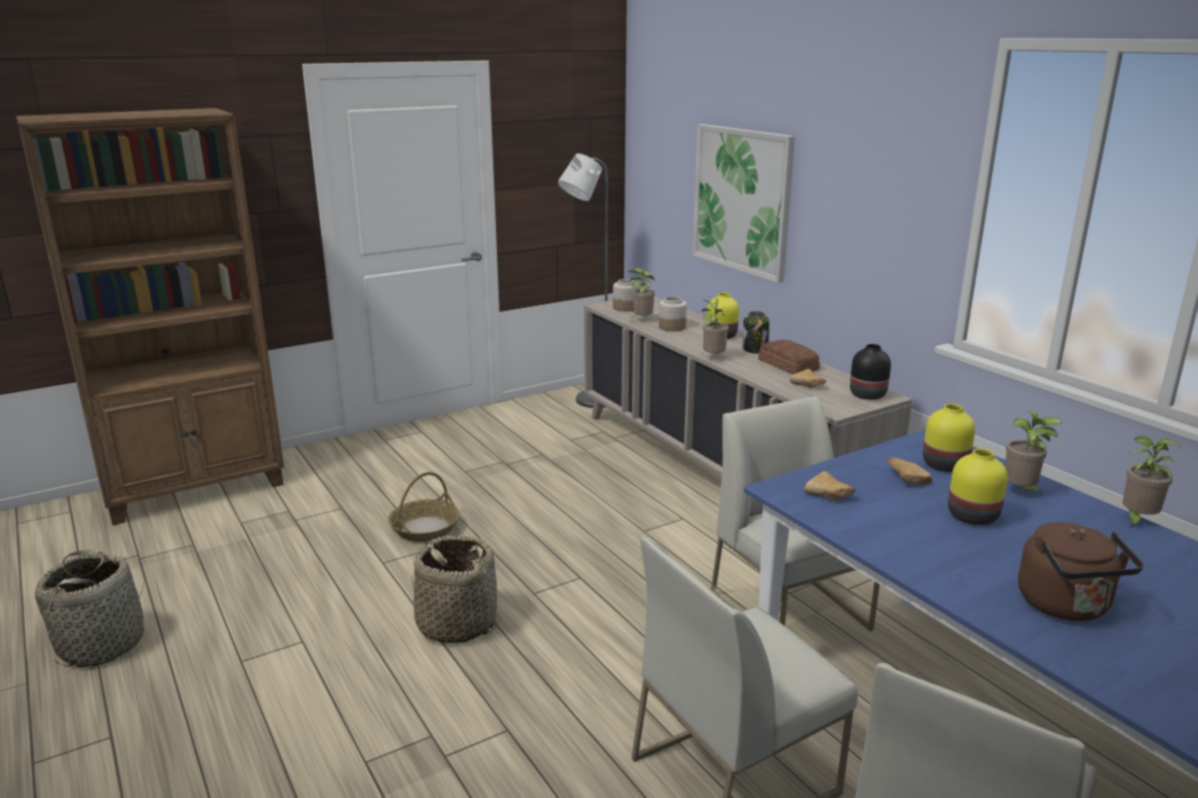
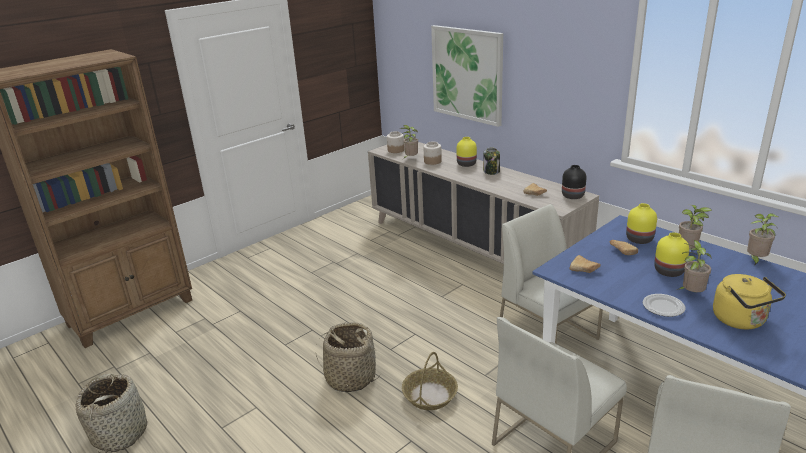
camera: 10 degrees left, 5 degrees up
(425, 528) = (302, 316): basket -> basket (430, 395)
(590, 402) = (372, 211): grey floor lamp -> none
(712, 358) = (468, 181): potted plant -> potted plant (690, 293)
(787, 365) = (516, 181): bread -> none
(936, 567) = (663, 307): none -> plate
(1067, 606) = (741, 321): brown kettle -> yellow kettle

